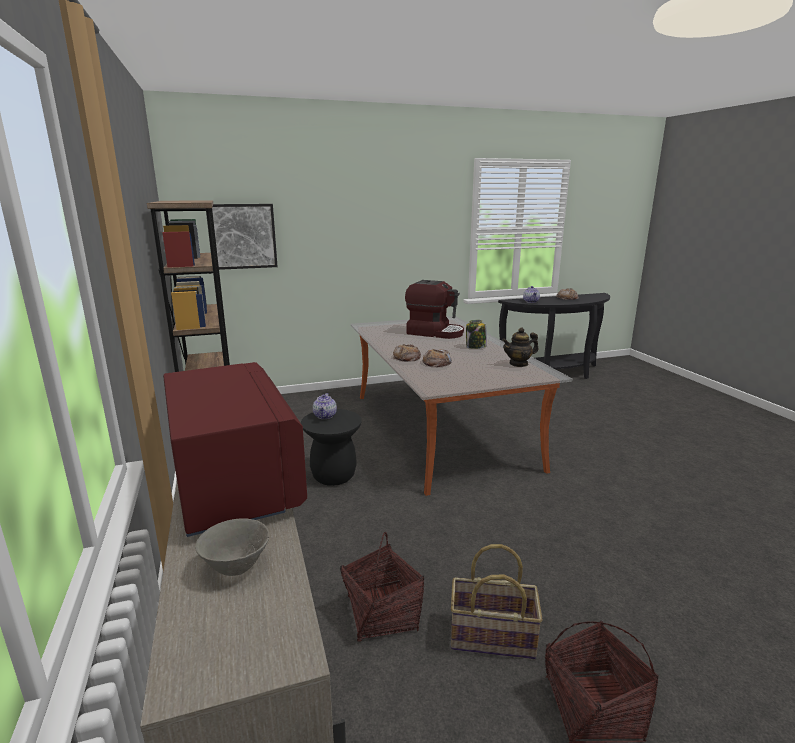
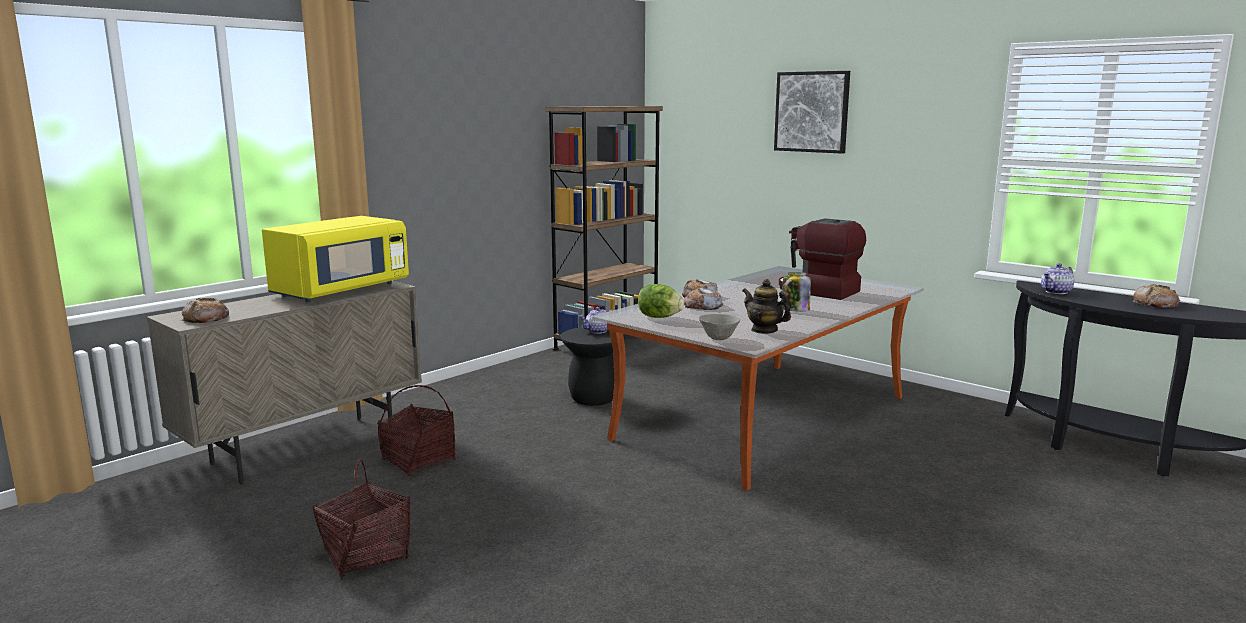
camera: 60 degrees right, 5 degrees down
(233, 483) = (340, 291): red microwave -> yellow microwave
(236, 567) = (253, 307): grey bowl -> grey bowl (719, 338)
(243, 236) = (705, 146): picture -> picture (812, 112)
(259, 628) = (206, 318): none -> bread
(435, 332) = (818, 291): coffee machine -> coffee machine turned 135 degrees clockwise
(455, 379) = (659, 317): none -> lettuce
(491, 638) = (420, 504): basket -> none

